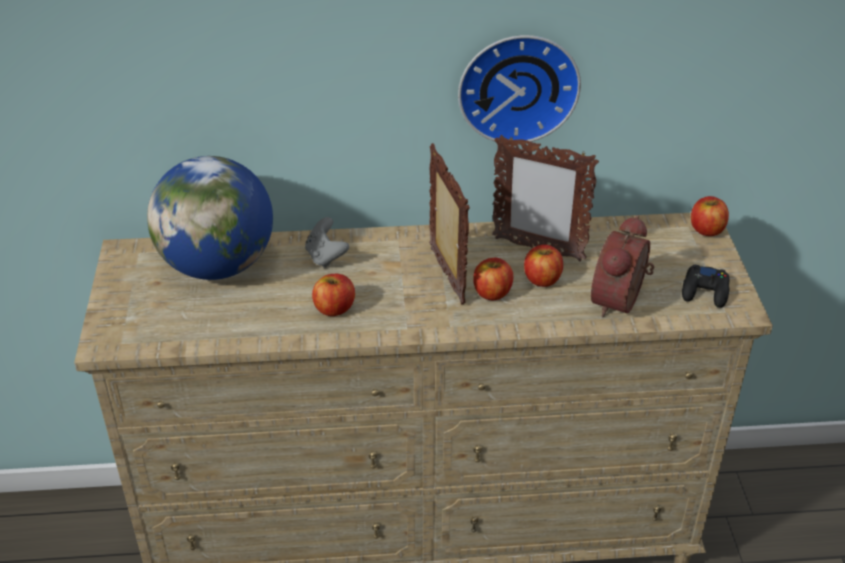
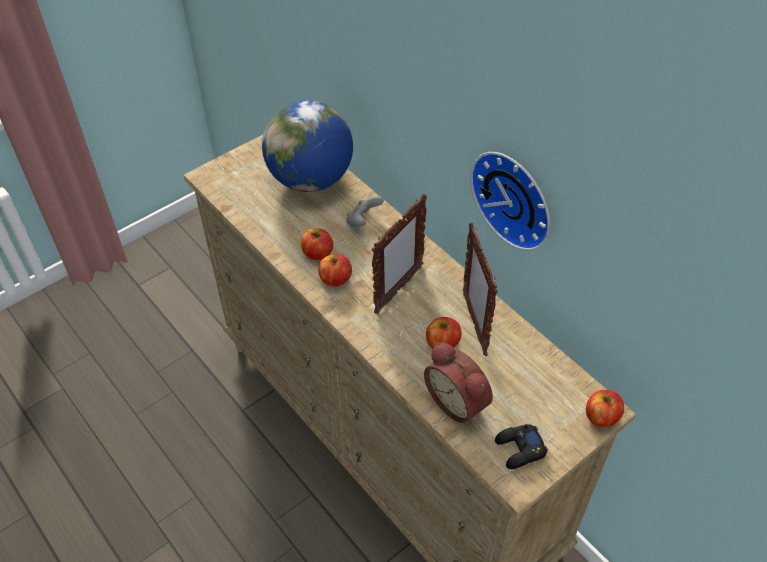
camera: 55 degrees right, 10 degrees up
(492, 292) = (403, 323): apple -> apple (335, 279)
(621, 302) = (459, 401): alarm clock -> alarm clock turned 120 degrees counterclockwise

